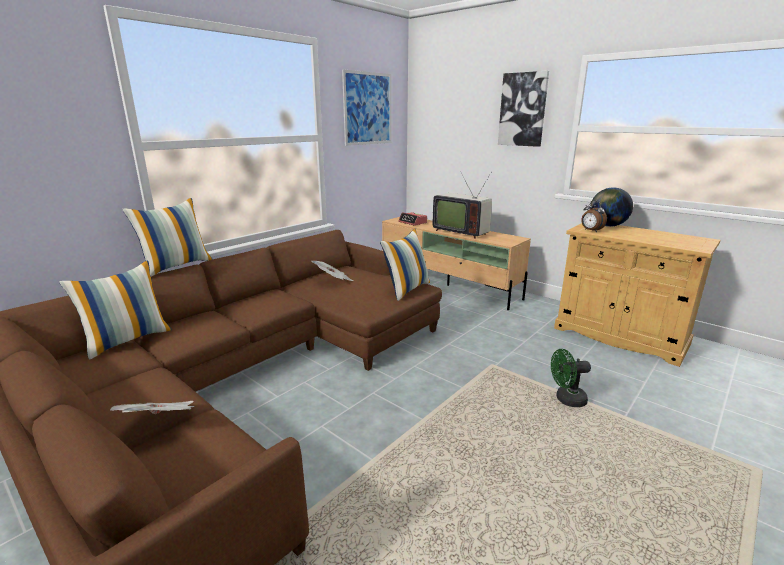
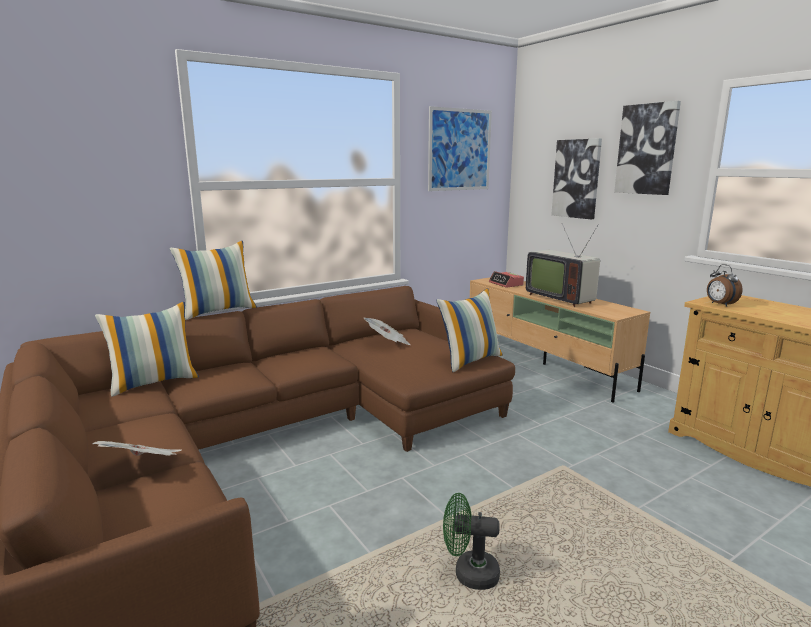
camera: 15 degrees right, 5 degrees down
(465, 133) = (576, 179): none -> picture
(566, 399) = (649, 525): green fan -> green fan (469, 573)
(607, 226) = (749, 300): globe -> none

